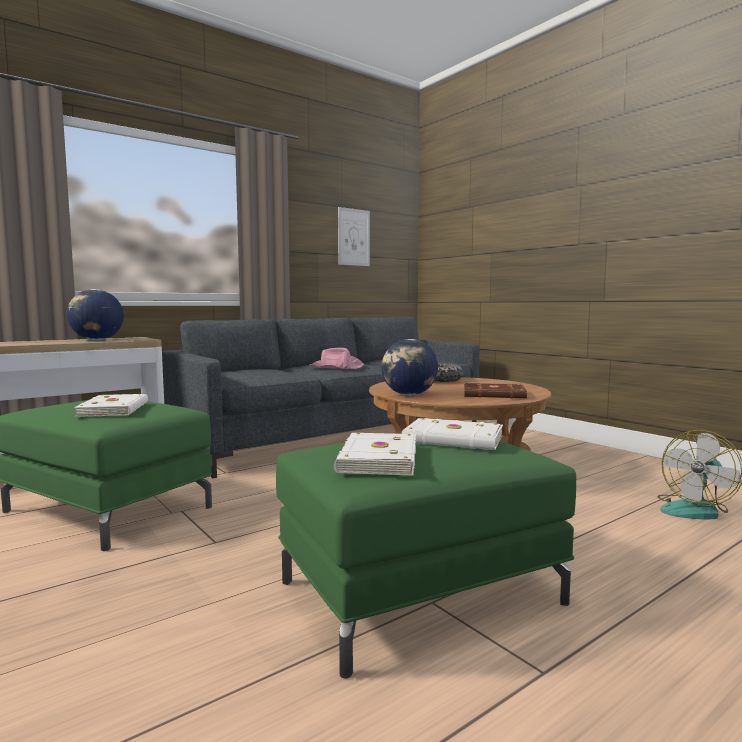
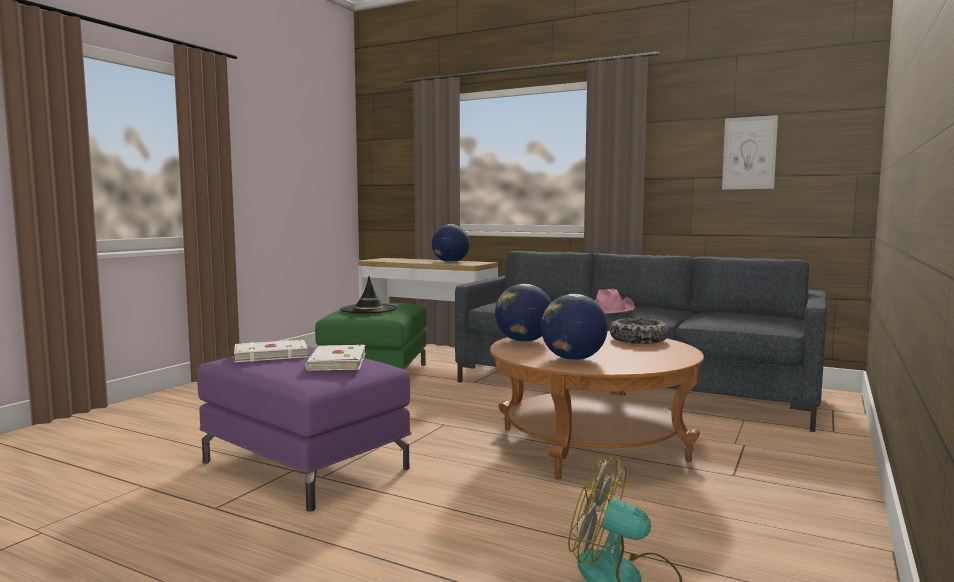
camera: 65 degrees right, 0 degrees up
(115, 409) = (369, 309): white book -> black hat
(420, 593) = (304, 465): green ottoman -> purple ottoman
(494, 395) = (572, 359): brown book -> globe

